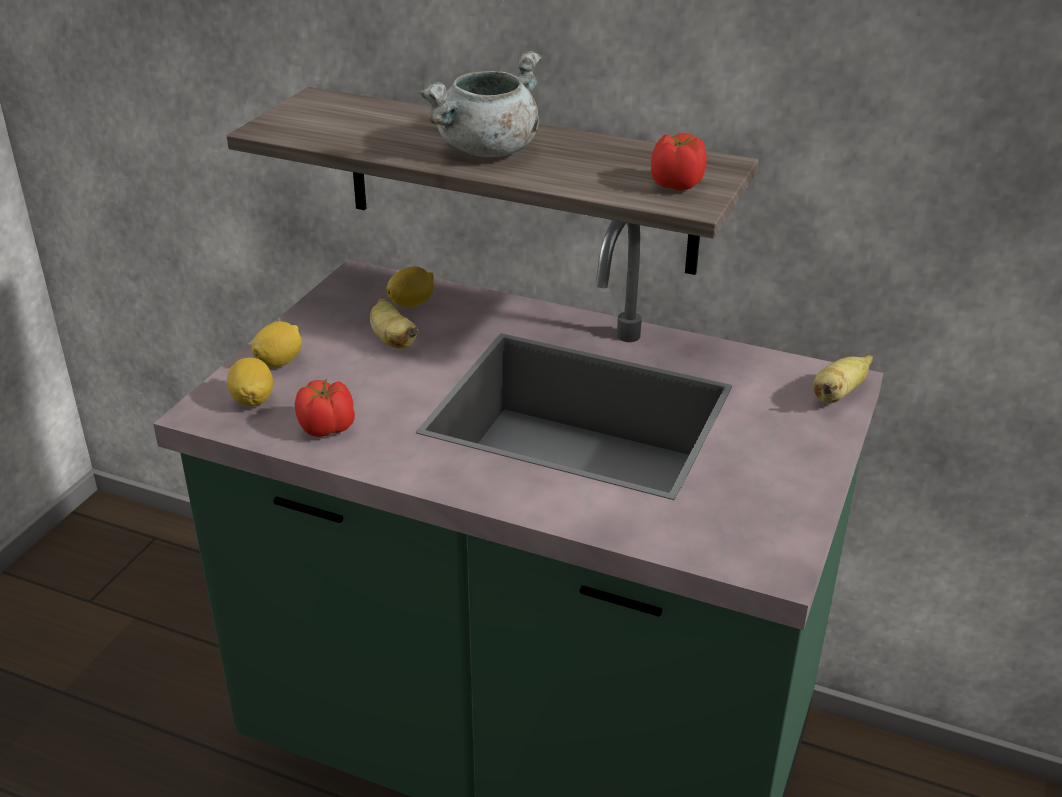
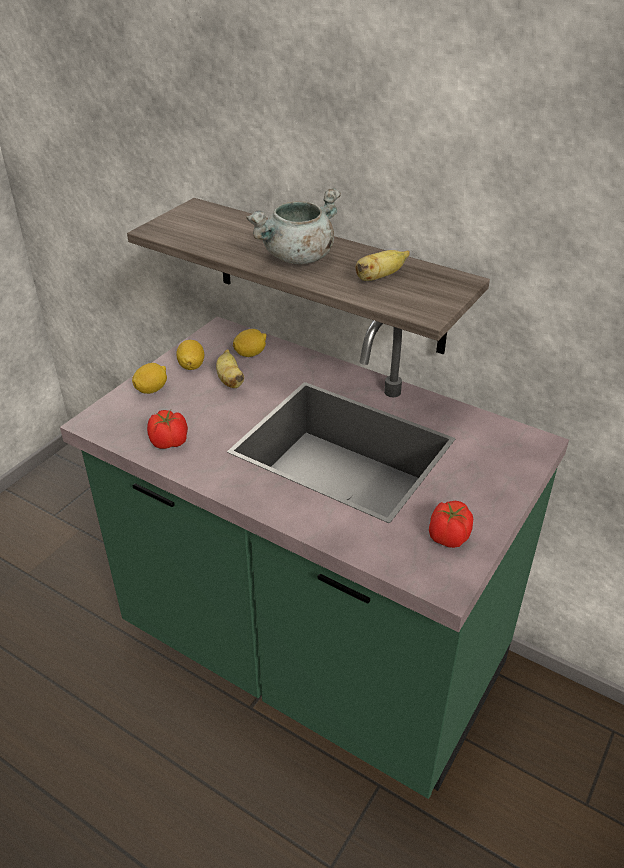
camera: 10 degrees right, 5 degrees up
(253, 400) = (127, 416): lemon -> lemon (191, 366)
(675, 185) = (421, 296): tomato -> tomato (448, 537)
(838, 395) = (530, 454): banana -> banana (379, 277)

